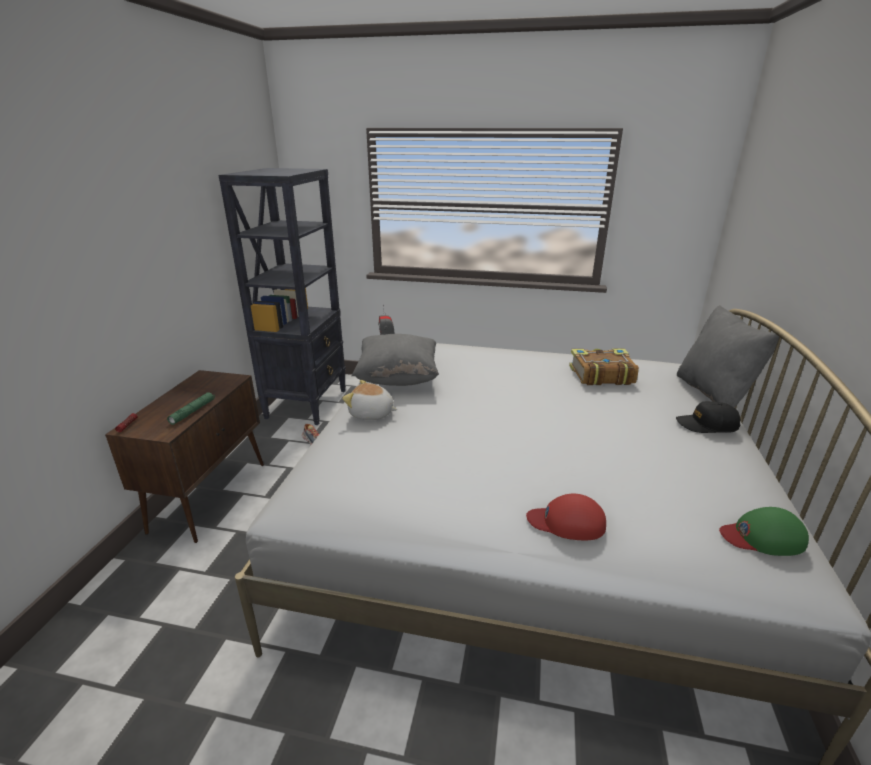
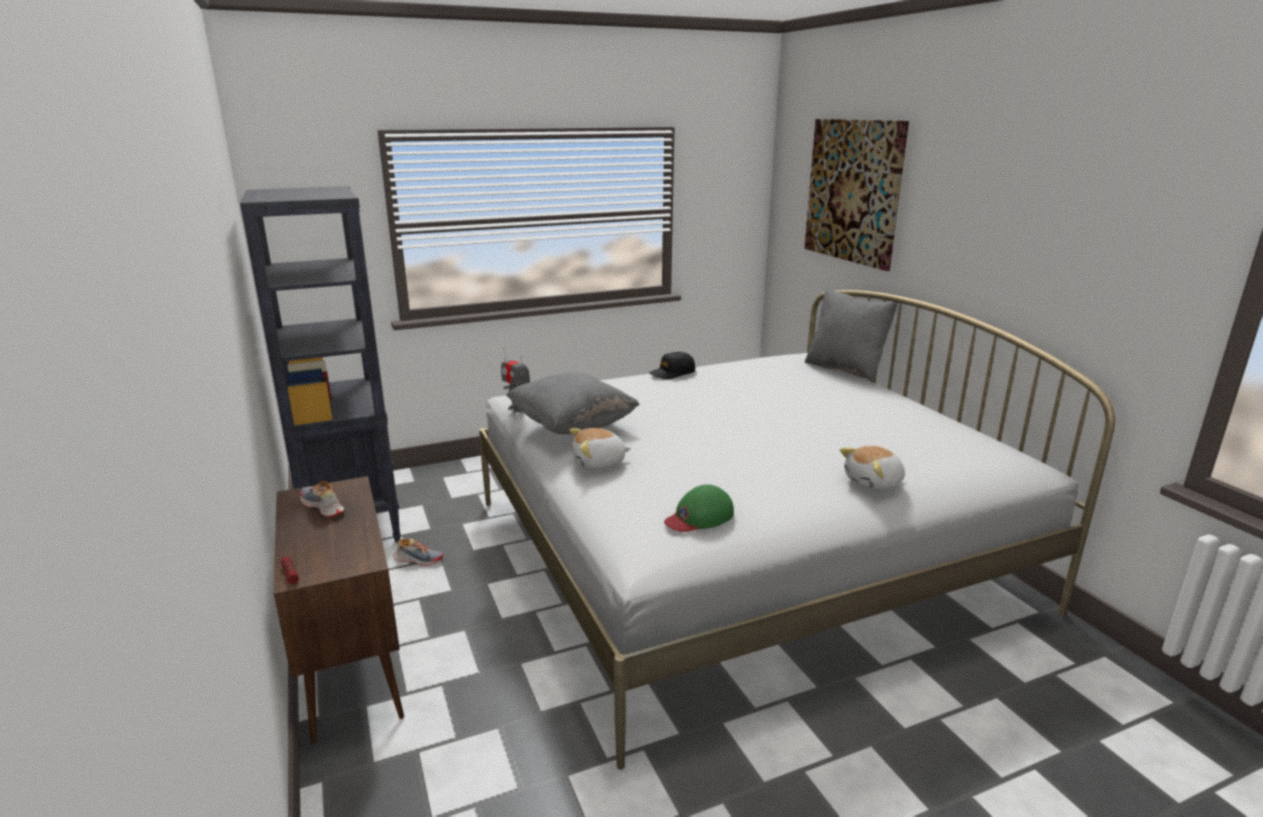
camera: 35 degrees left, 5 degrees down
(193, 411) = (360, 532): green flashlight -> none
(202, 388) = (322, 507): none -> shoe
(567, 522) = (874, 483): red cap -> plush toy
(600, 375) = (750, 376): book -> none
(706, 425) = (872, 392): black cap -> black cap (672, 373)
(762, 537) = (987, 449): green cap -> green cap (699, 517)
(782, 202) = (853, 191): none -> picture

